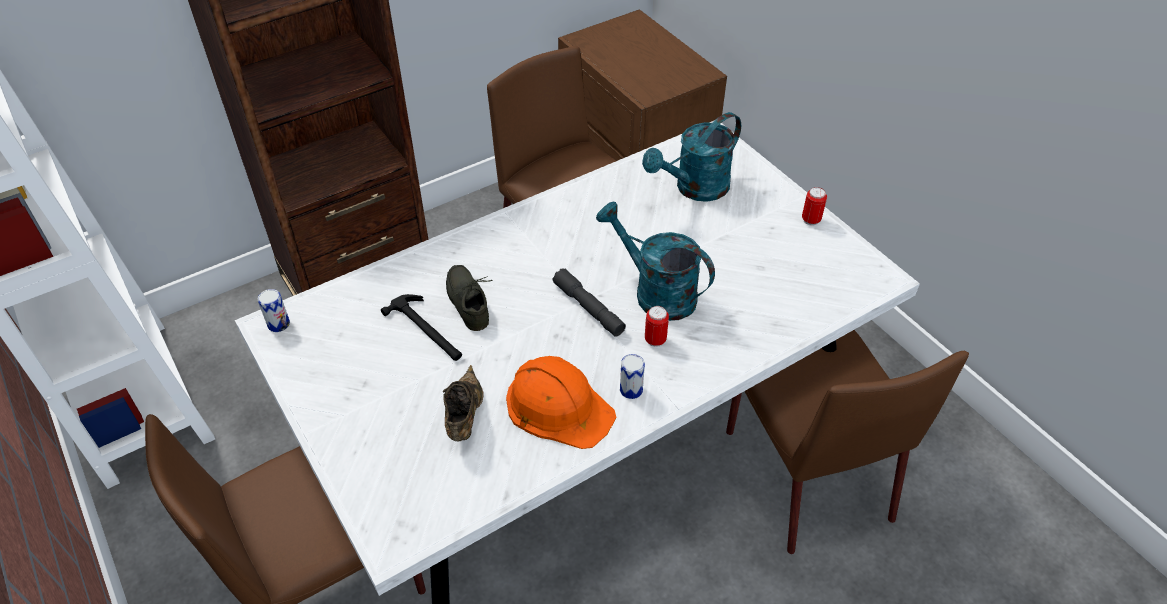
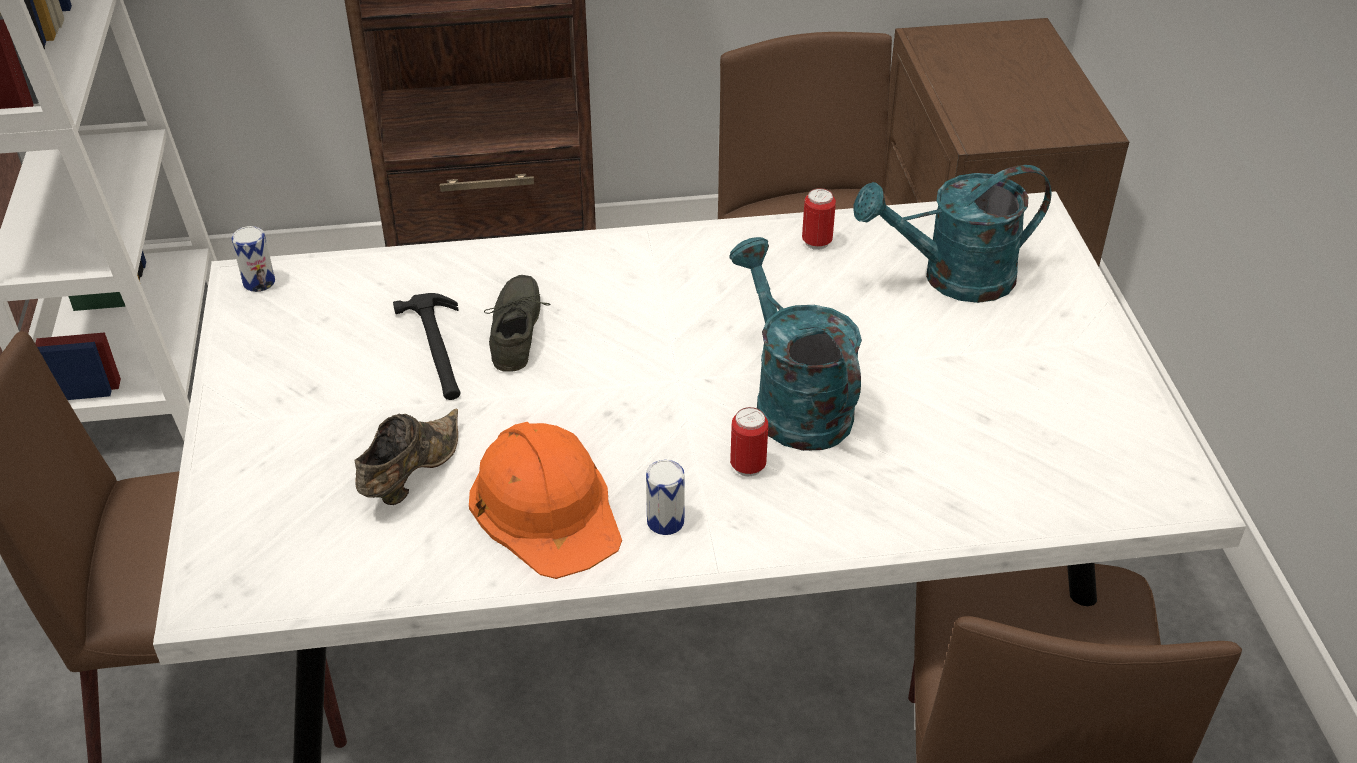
camera: 25 degrees right, 5 degrees down
(588, 308) = (679, 392): grey flashlight -> none
(811, 220) = (1115, 376): can -> can (816, 242)

